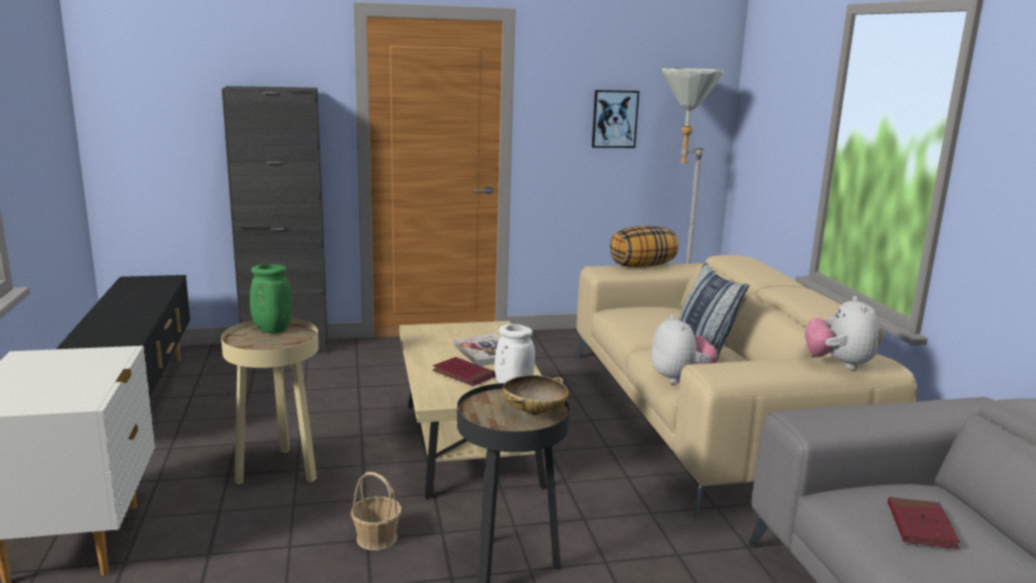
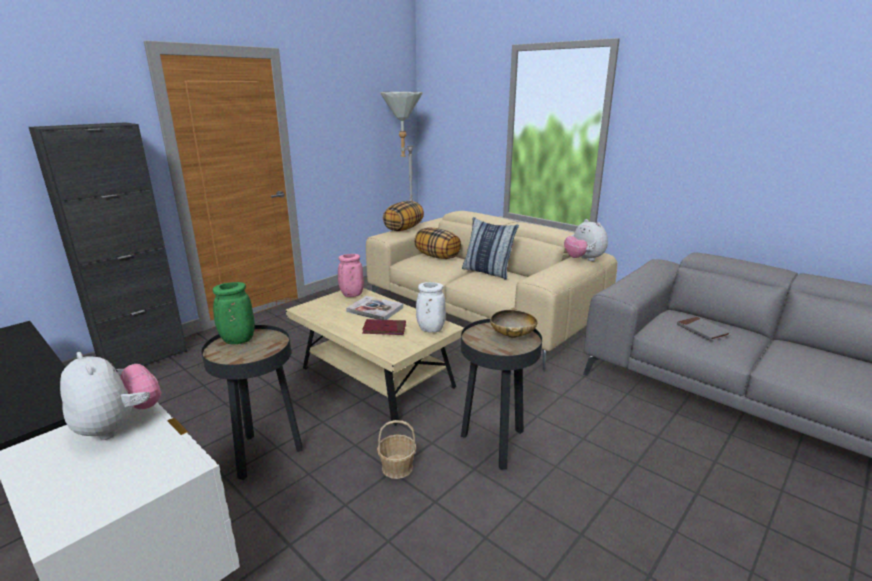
camera: 35 degrees left, 5 degrees up
(278, 472) = (264, 455): beige side table -> black side table
(486, 330) = (351, 295): none -> pink vase
(614, 119) = (352, 131): picture -> none
(665, 314) = (437, 256): none -> pillow
(680, 378) = (499, 292): plush toy -> plush toy (118, 426)
(921, 526) = (702, 331): red book -> grey book

